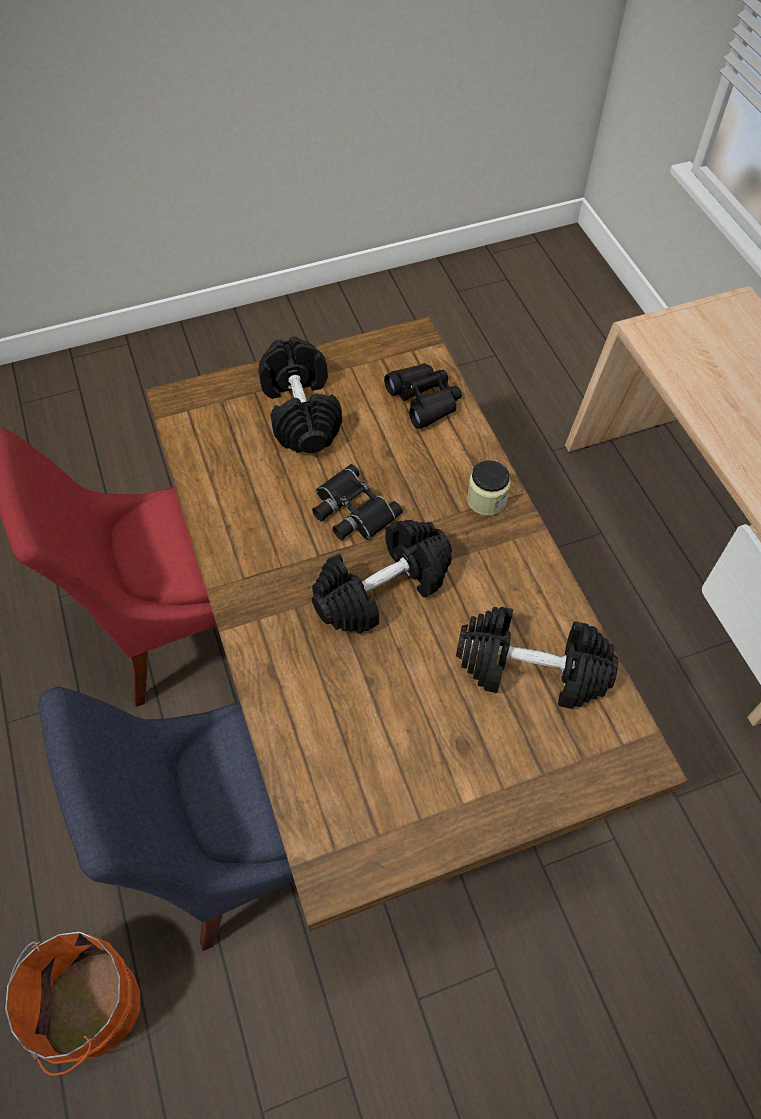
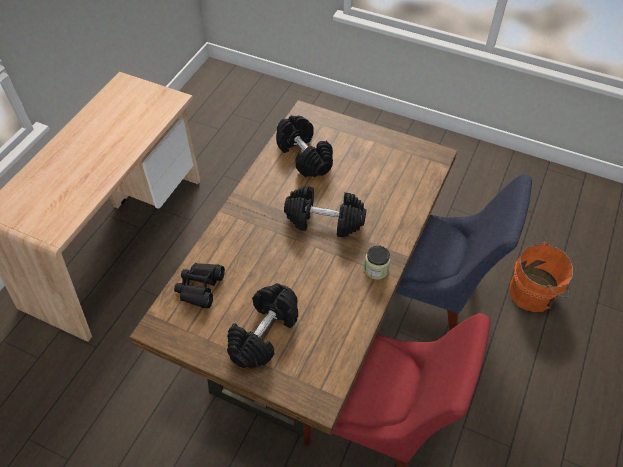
camera: 135 degrees left, 5 degrees down
(351, 510) = (299, 262): black binoculars -> none
(486, 500) = (239, 220): jar -> jar (376, 269)

